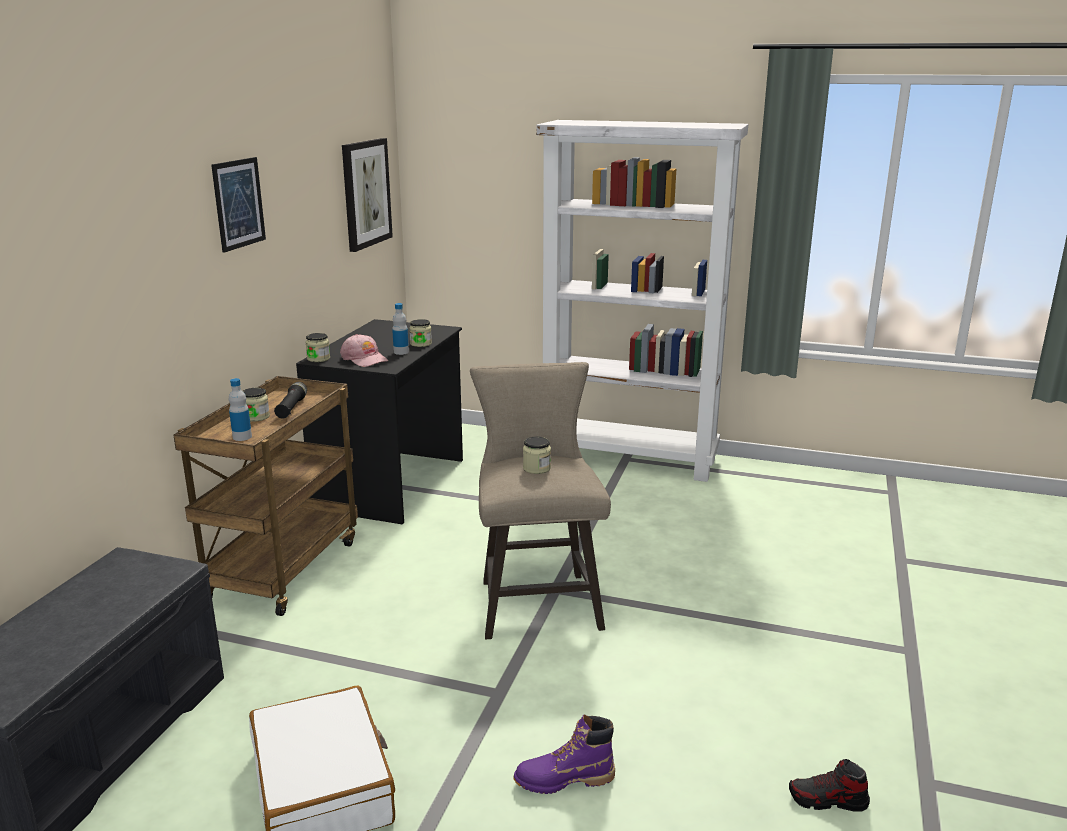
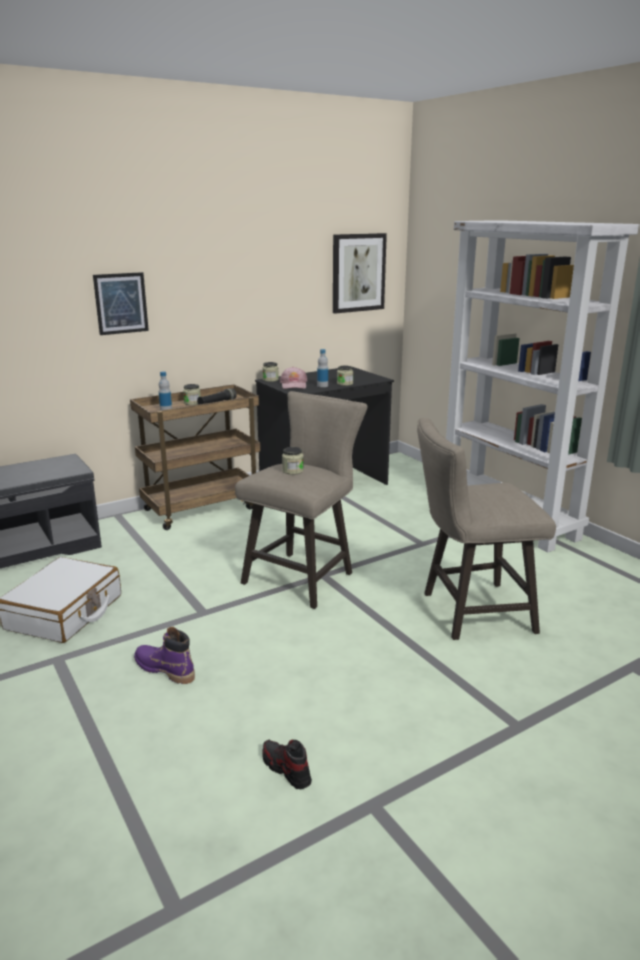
camera: 40 degrees right, 0 degrees up
(239, 203) = (214, 264): picture -> picture (121, 303)
(735, 567) = (469, 612): none -> beige stool

